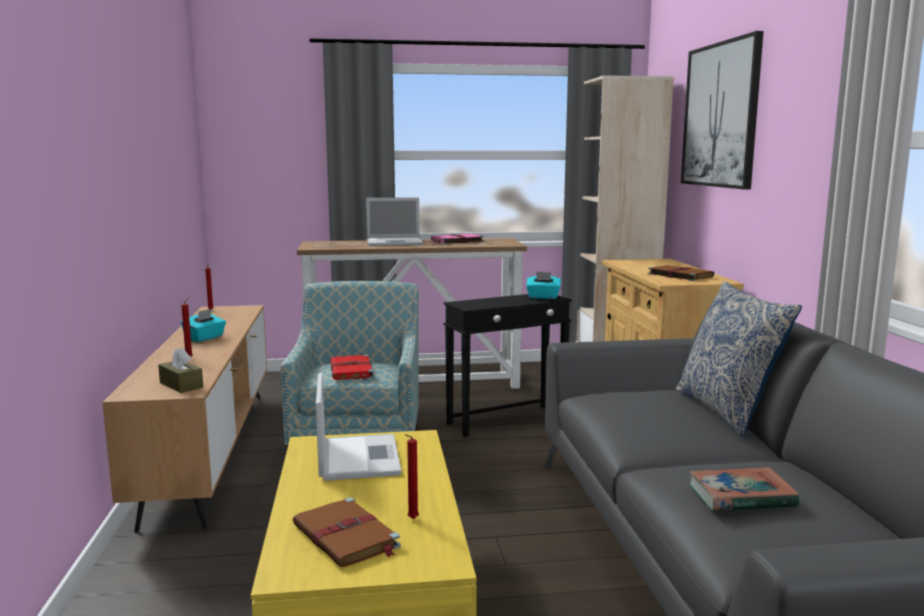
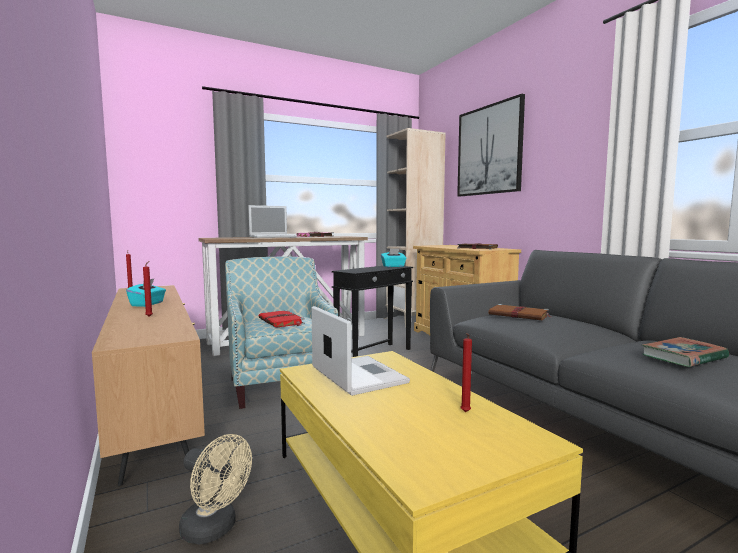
camera: 20 degrees left, 5 degrees down
(181, 385) = (165, 333): brown tissue box -> none
(189, 589) = (215, 529): none -> beige fan
(346, 537) = (432, 436): brown book -> brown book (519, 315)
(728, 411) = (573, 317): pillow -> none

